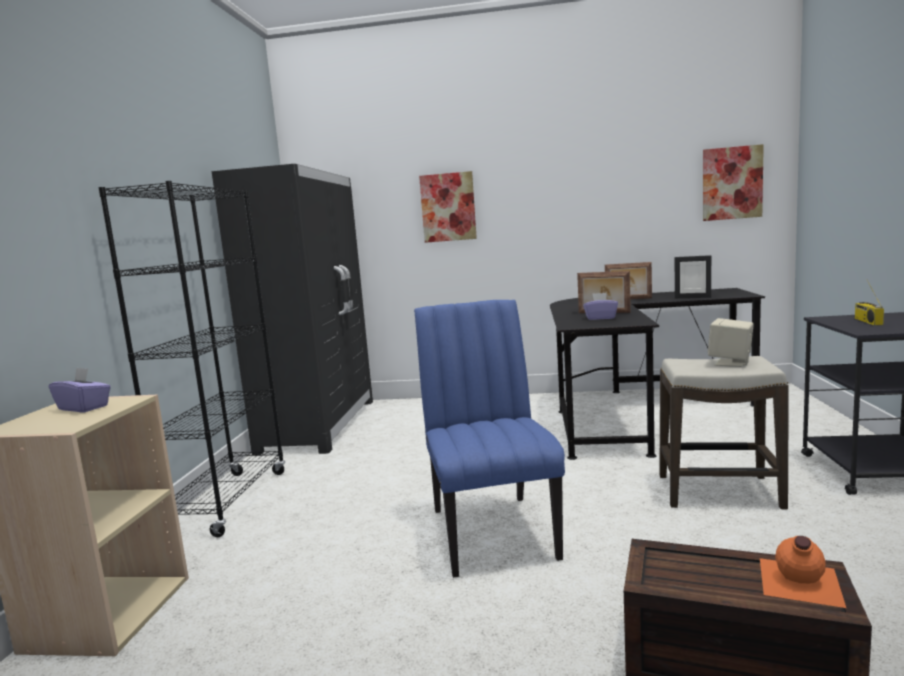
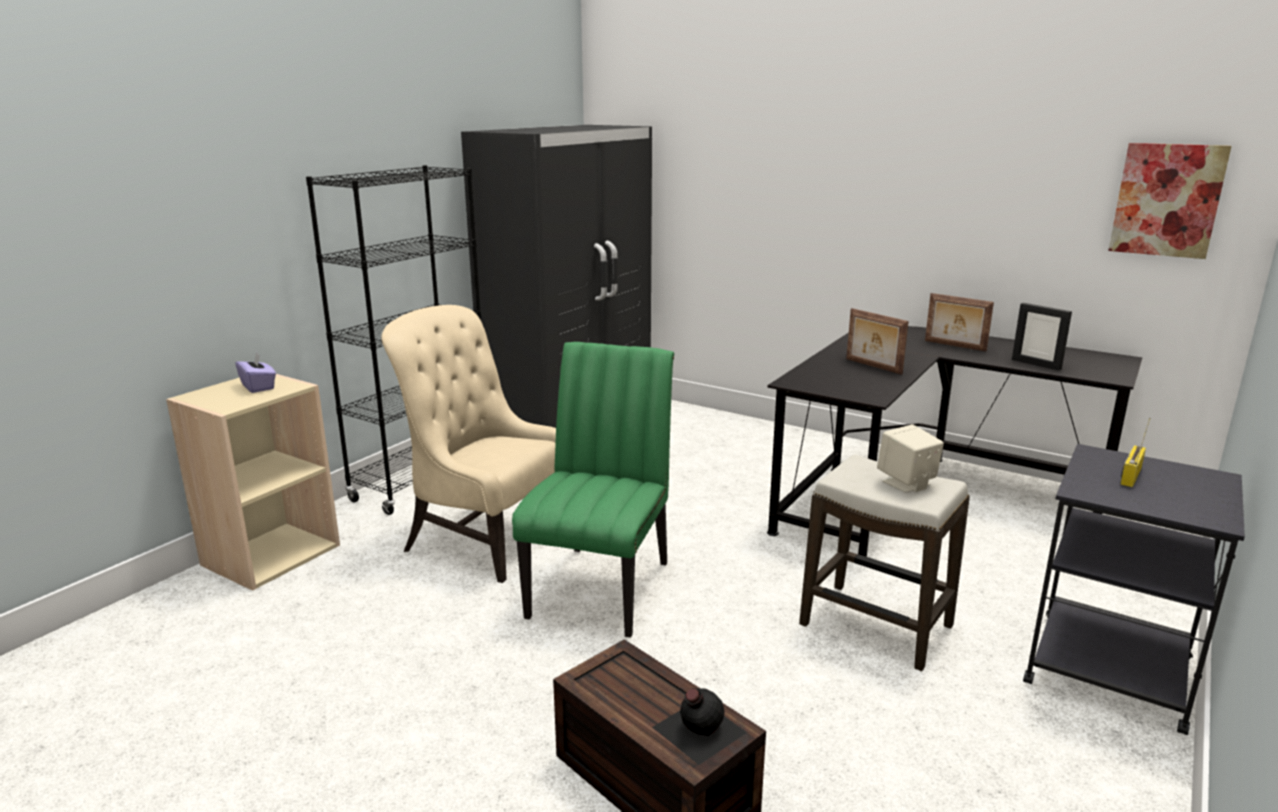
camera: 25 degrees right, 10 degrees up
(341, 528) = (484, 539): none -> beige chair
(448, 207) = (761, 178): picture -> none
(493, 534) = (600, 590): blue chair -> green chair
(600, 318) = (849, 375): purple tissue box -> none
(798, 581) = (697, 729): orange bottle -> black bottle

